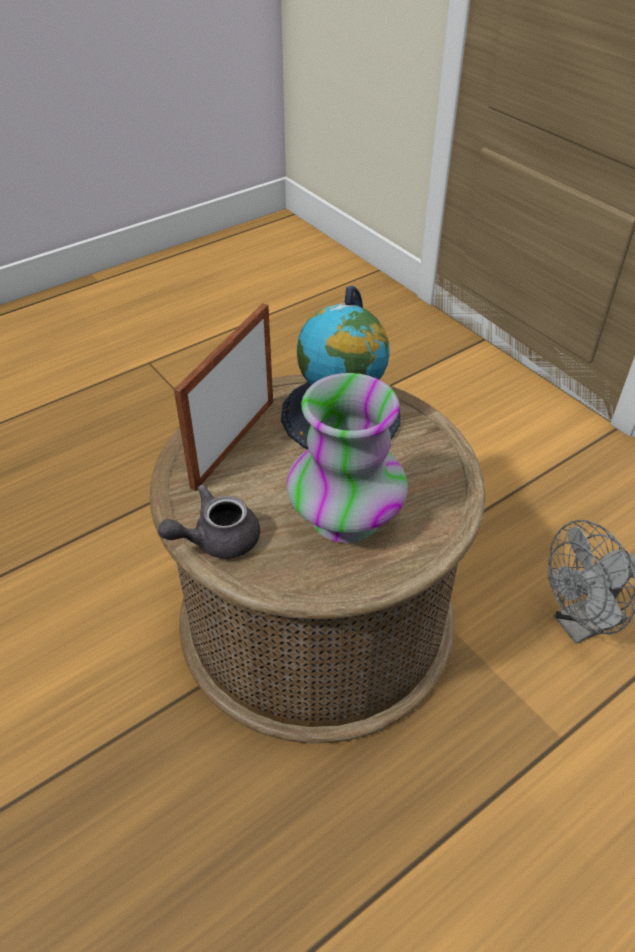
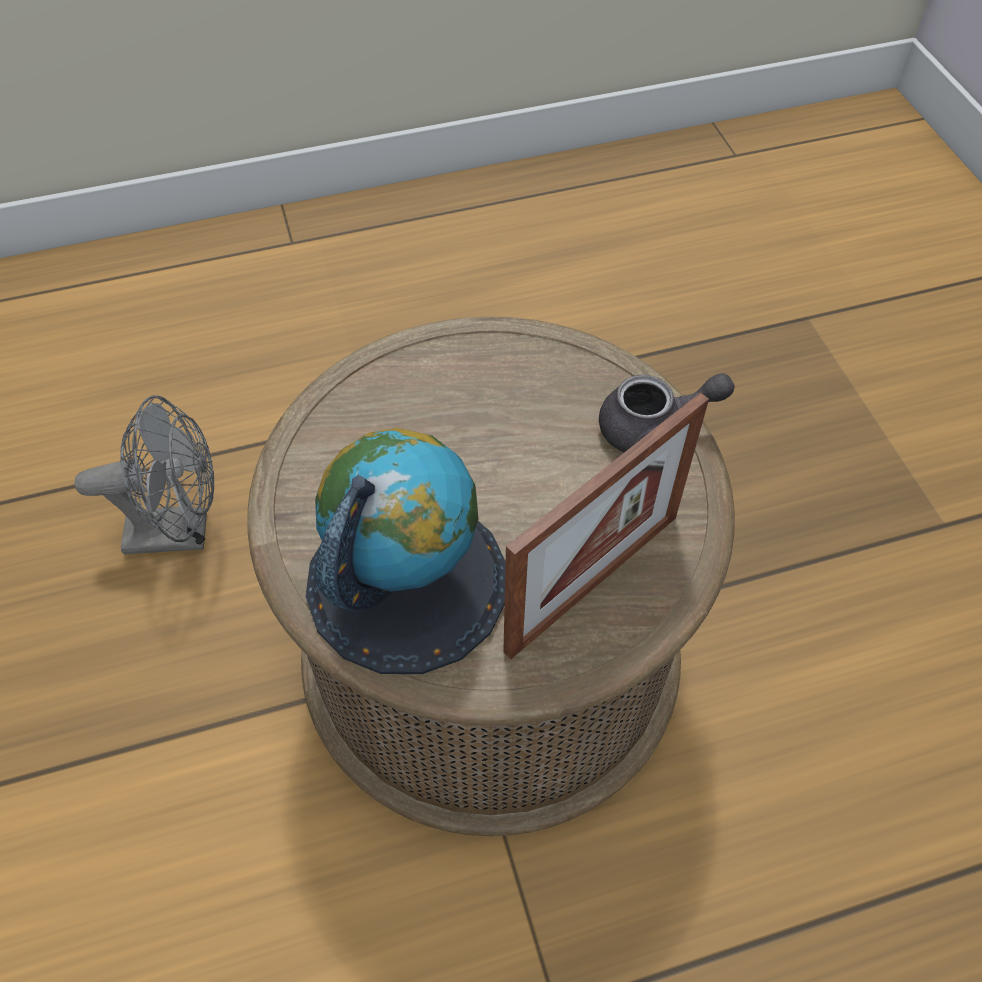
camera: 160 degrees left, 10 degrees up
(346, 517) = (482, 417): vase -> none

